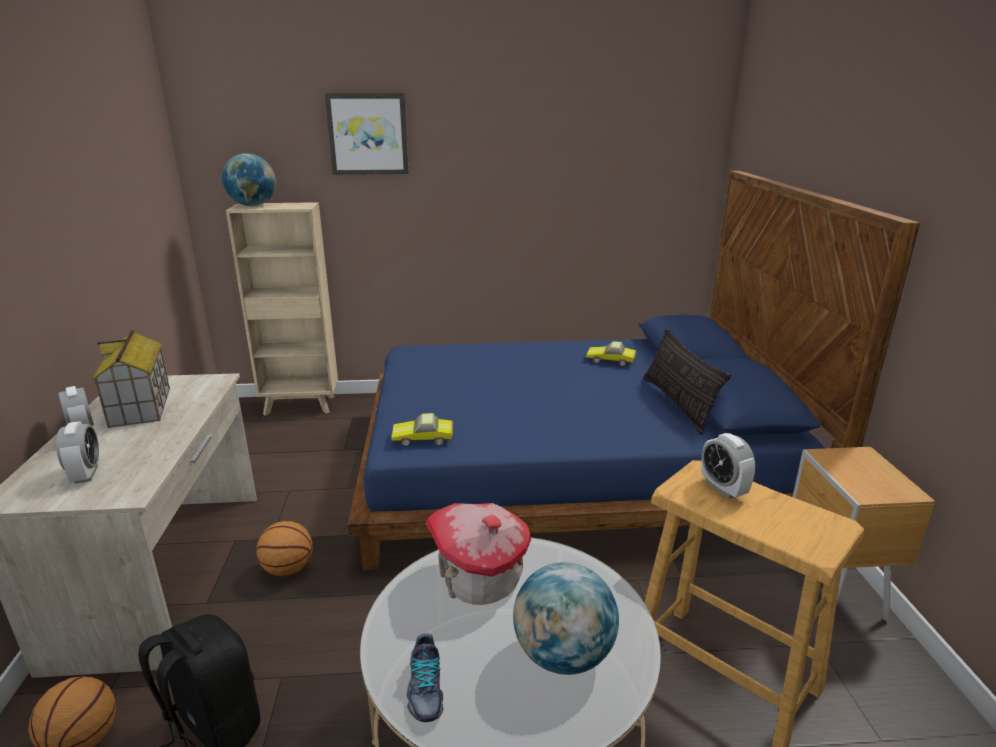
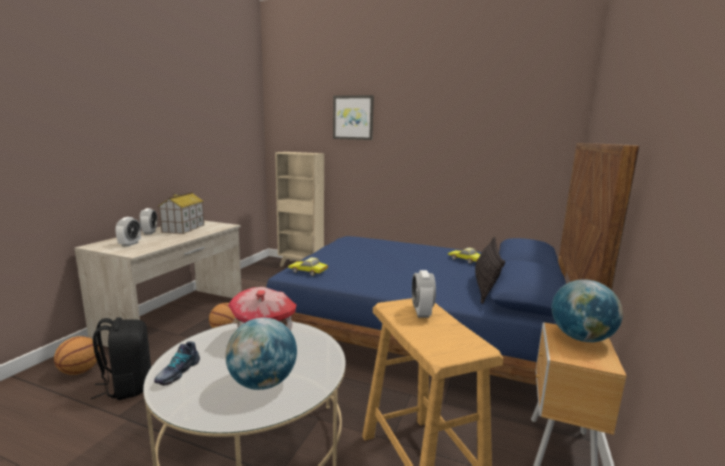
camera: 25 degrees right, 10 degrees down
(253, 205) = (290, 152): globe -> globe (581, 338)

